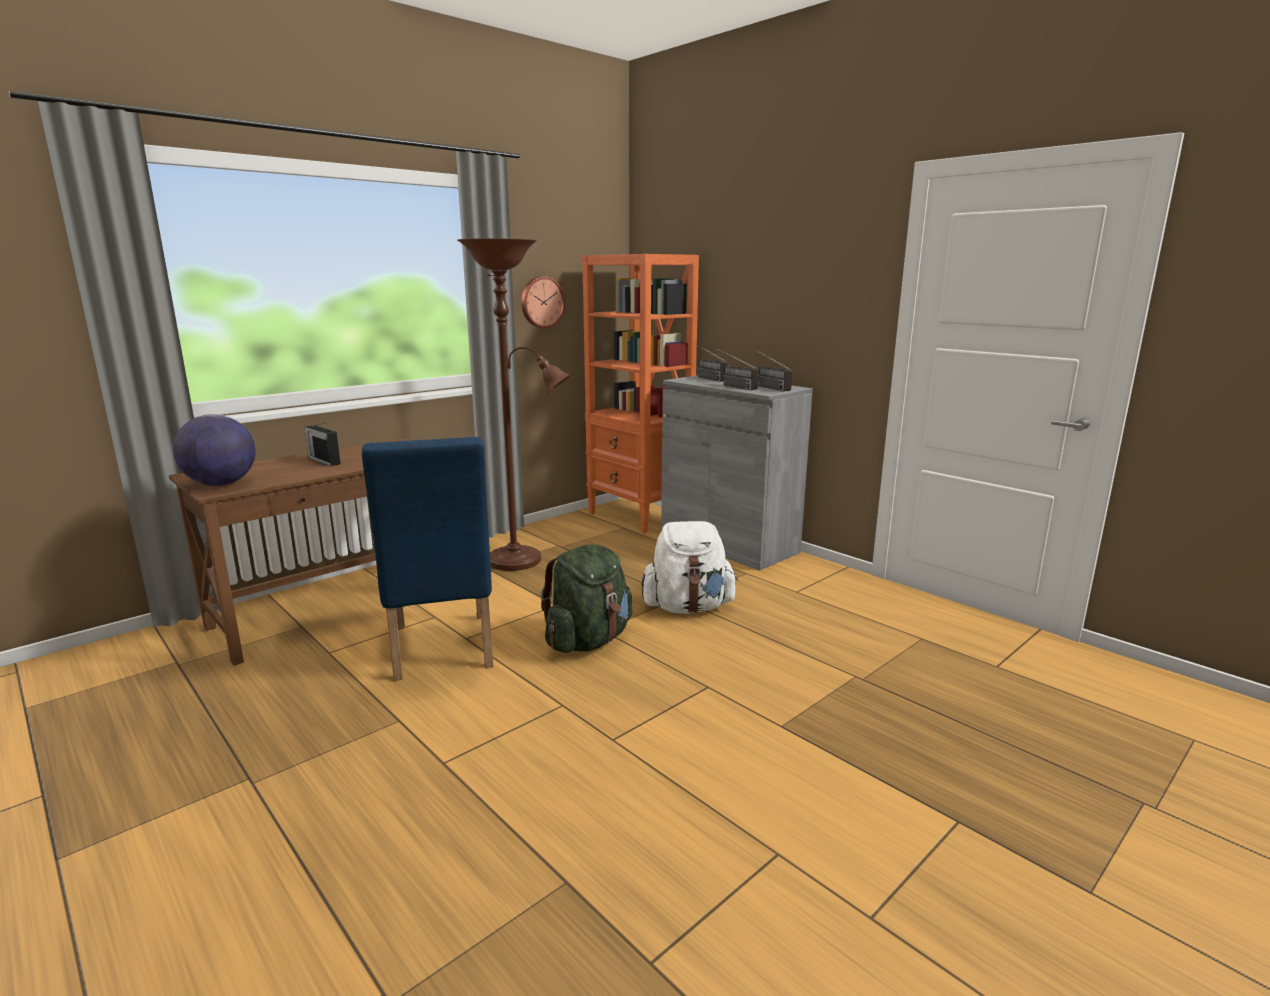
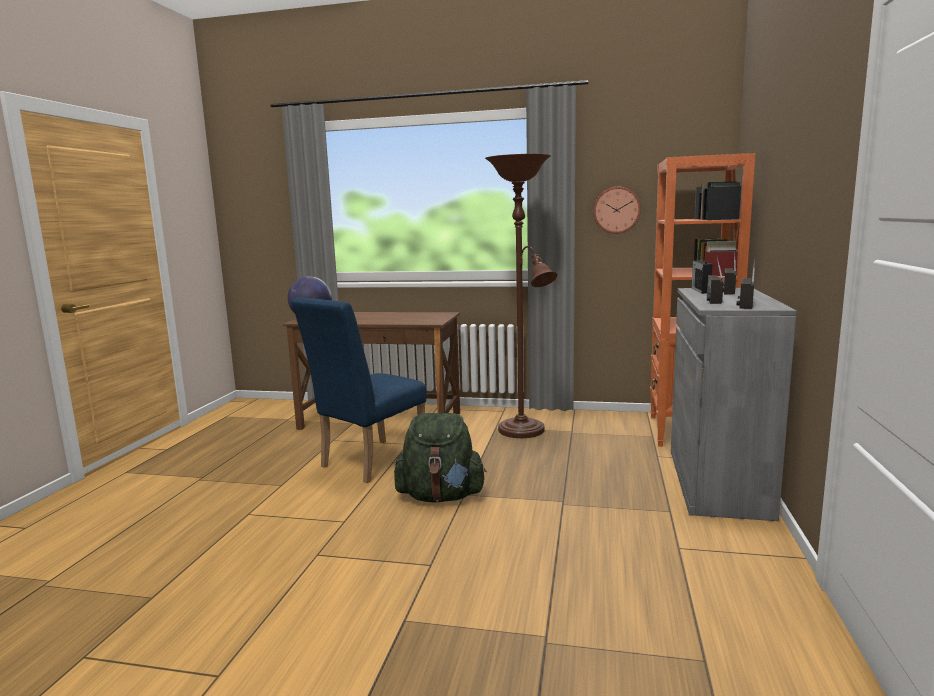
camera: 55 degrees right, 5 degrees down
(324, 460) = (381, 316): radio -> radio (700, 290)
(688, 607) = (553, 510): white backpack -> none

